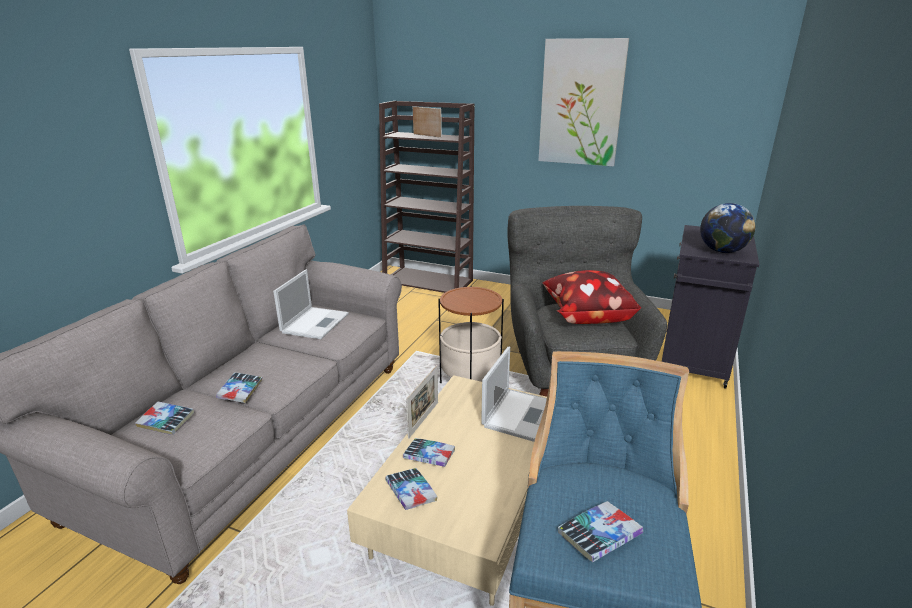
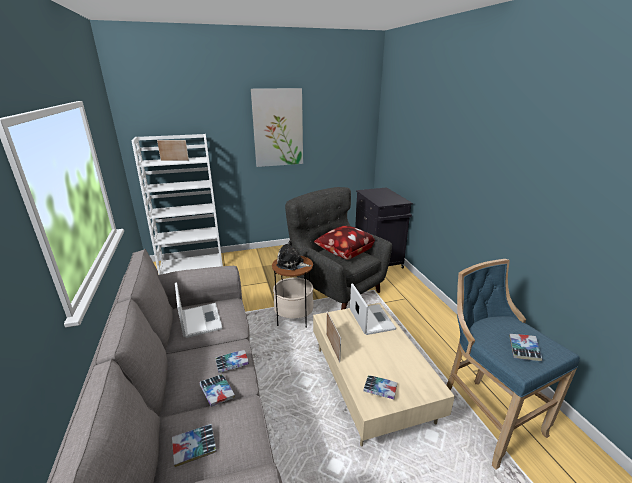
camera: 40 degrees left, 0 degrees up
(429, 282) = (192, 265): brown bookcase -> white bookcase
(429, 456) = (362, 365): book -> book (232, 363)
(470, 298) = (292, 264): none -> plush toy
(722, 251) = (391, 200): globe -> none

